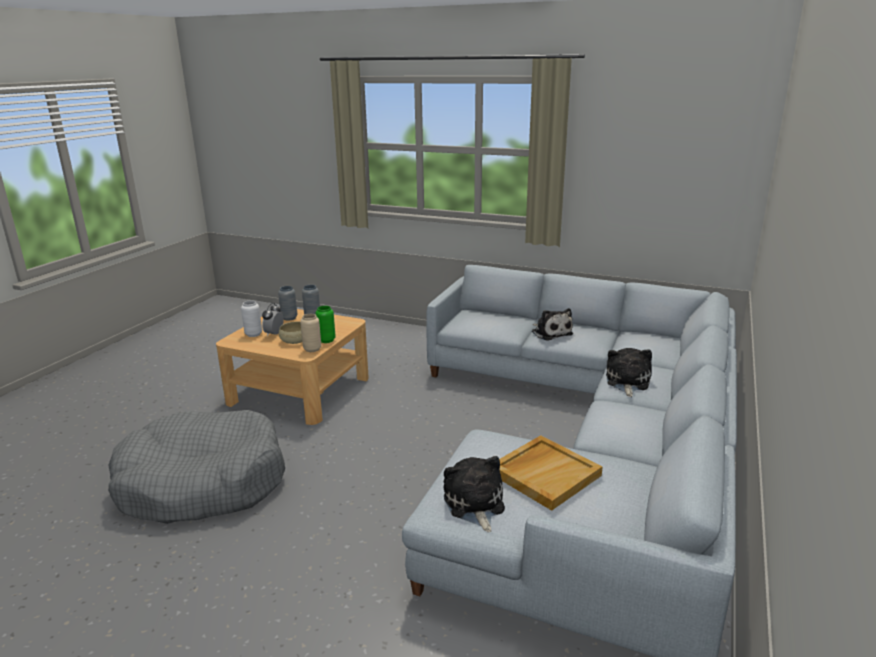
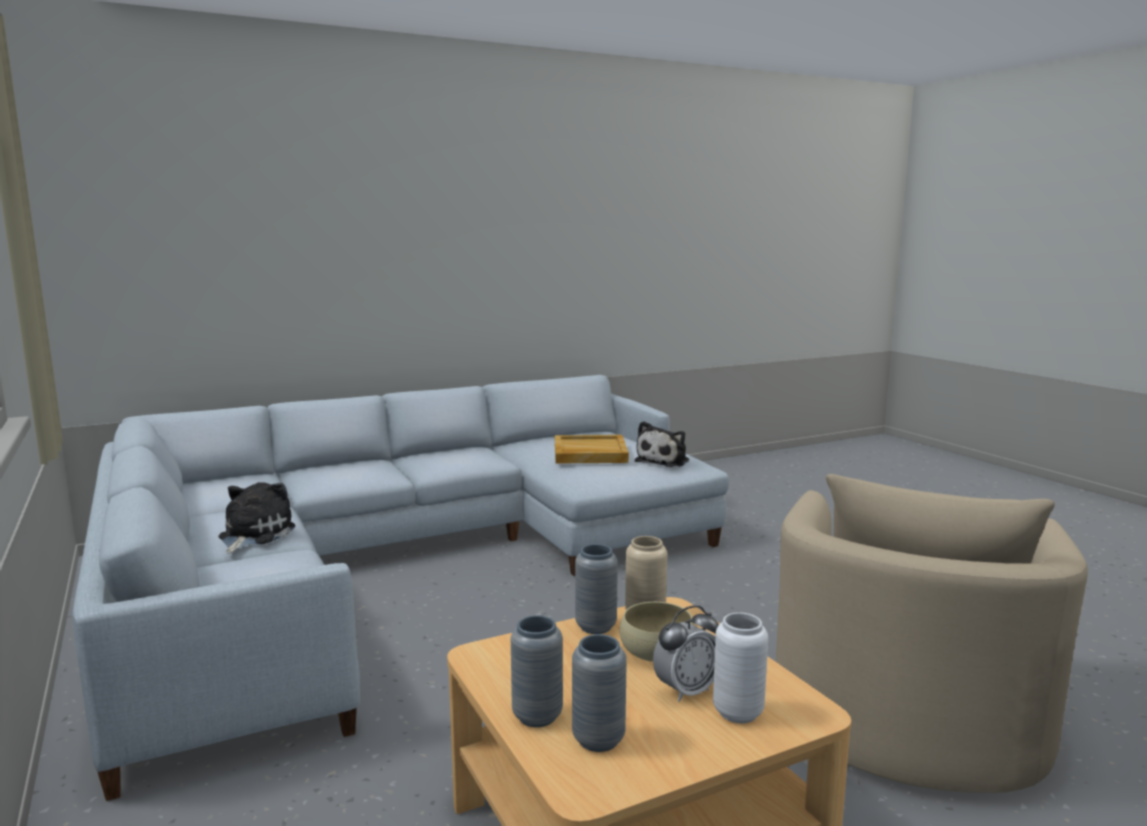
camera: 140 degrees left, 10 degrees down
(202, 483) = (905, 707): grey dog bed -> beige armchair
(326, 340) = (595, 627): green vase -> grey vase
(627, 382) = (365, 474): plush toy -> none

